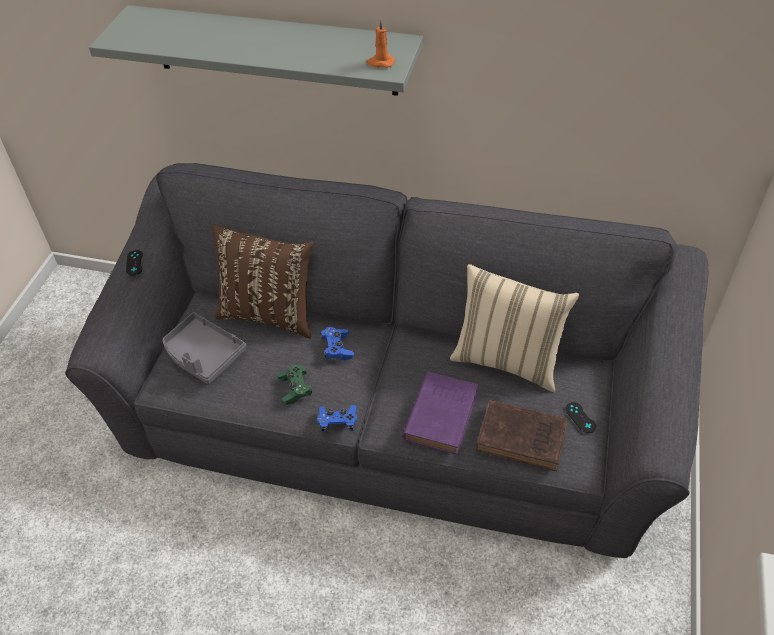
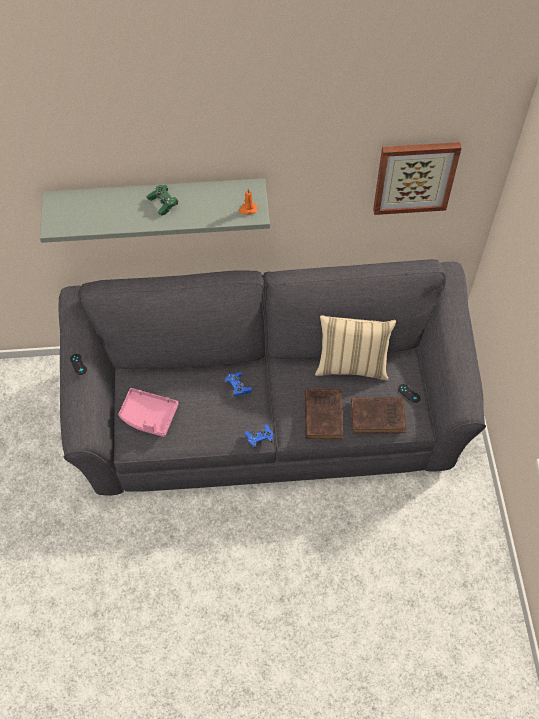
camera: 20 degrees left, 10 degrees up
(203, 355) = (148, 416): grey tray -> pink tray
(269, 314) = (179, 373): brown pillow -> none
(295, 388) = (222, 423): green game controller -> green game controller (163, 203)
(441, 413) = (323, 414): purple book -> brown book
(650, 75) = (414, 177): none -> picture

